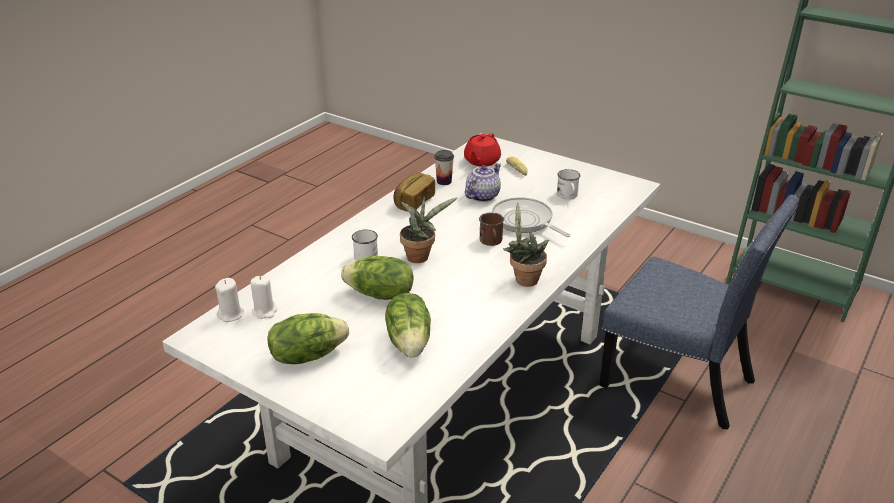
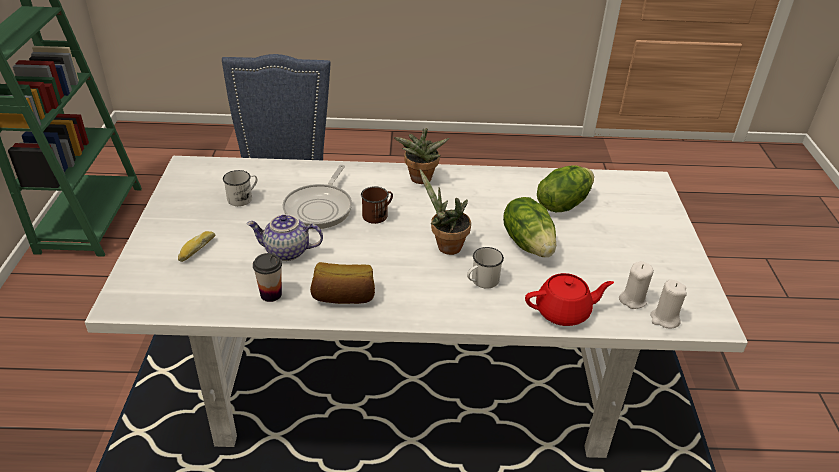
camera: 125 degrees left, 5 degrees up
(307, 355) = (641, 245): lettuce -> none
(481, 161) = (190, 285): red teapot -> red teapot (564, 312)

